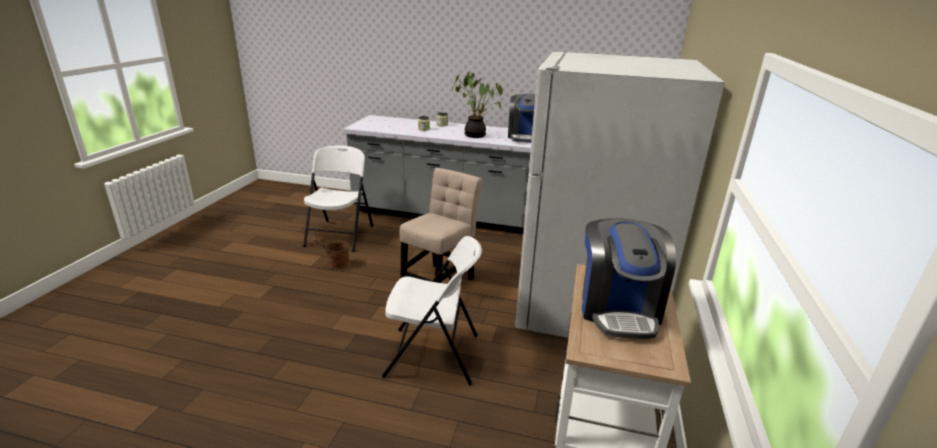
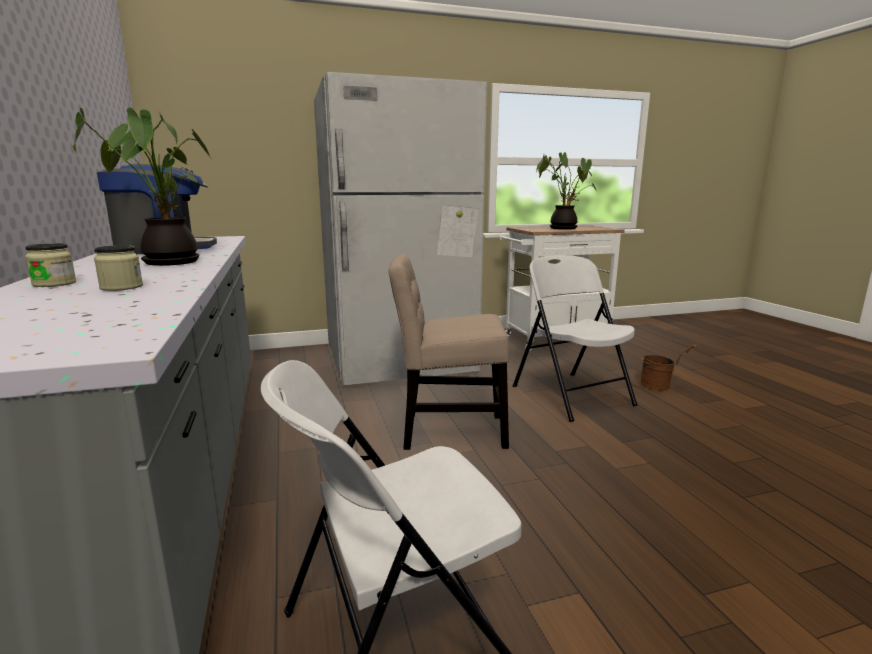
camera: 120 degrees left, 10 degrees down
(335, 265) = (531, 555): brown bucket -> brown bucket (661, 386)
(618, 309) = (563, 228): coffee machine -> potted plant

